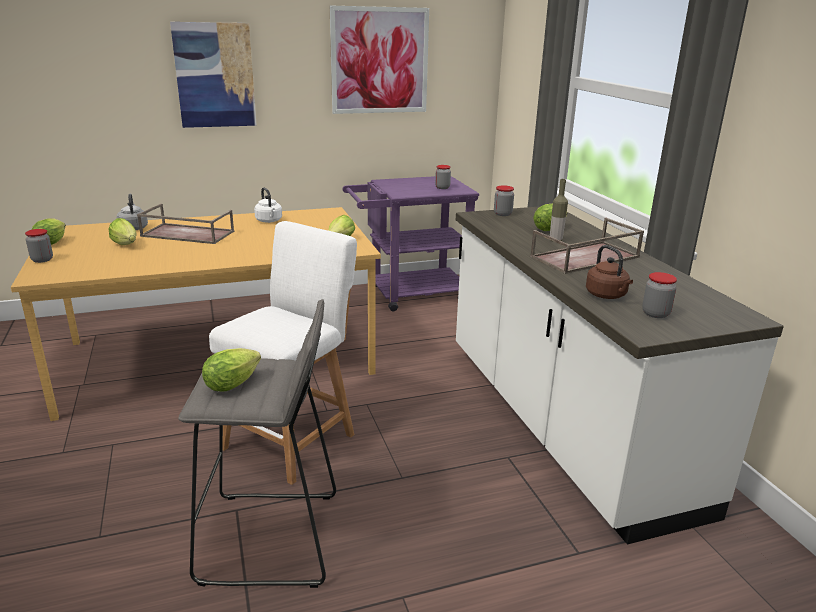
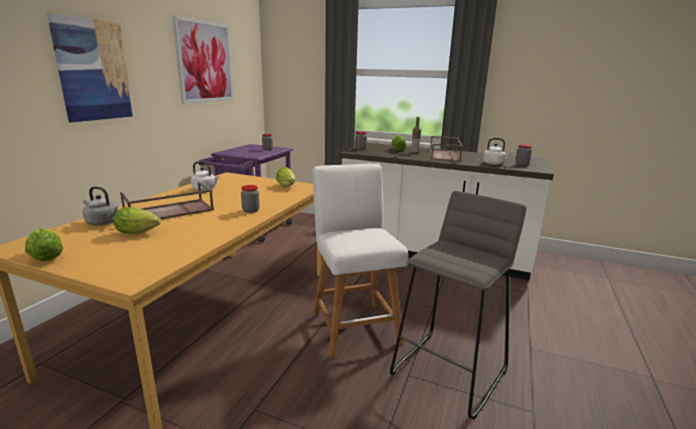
camera: 50 degrees left, 5 degrees down
(42, 260) = (87, 269): jar -> jar (250, 210)
(235, 383) = (461, 258): lettuce -> none
(607, 295) = (494, 164): brown kettle -> white kettle

